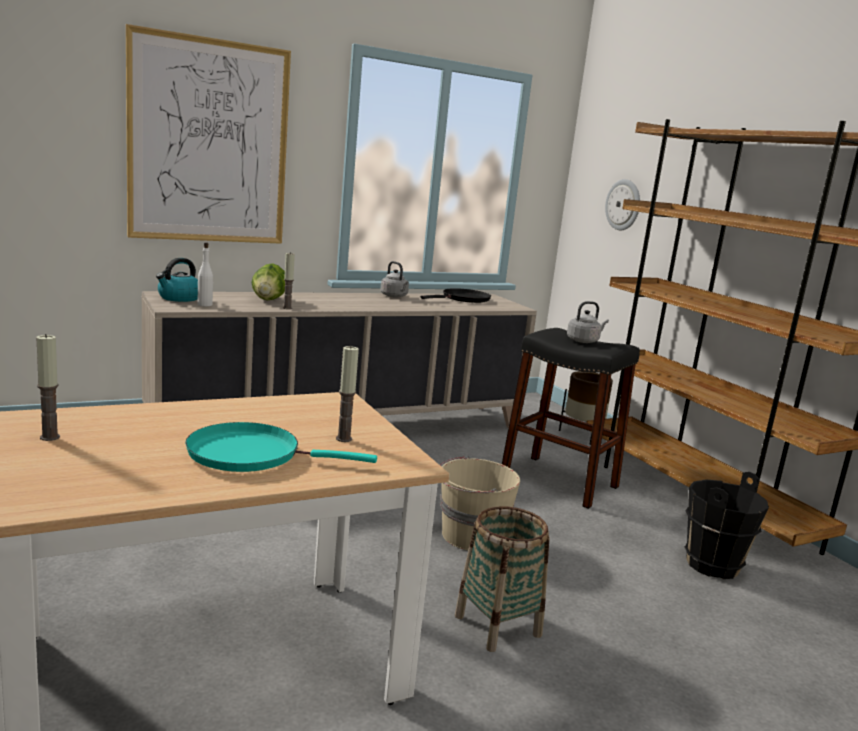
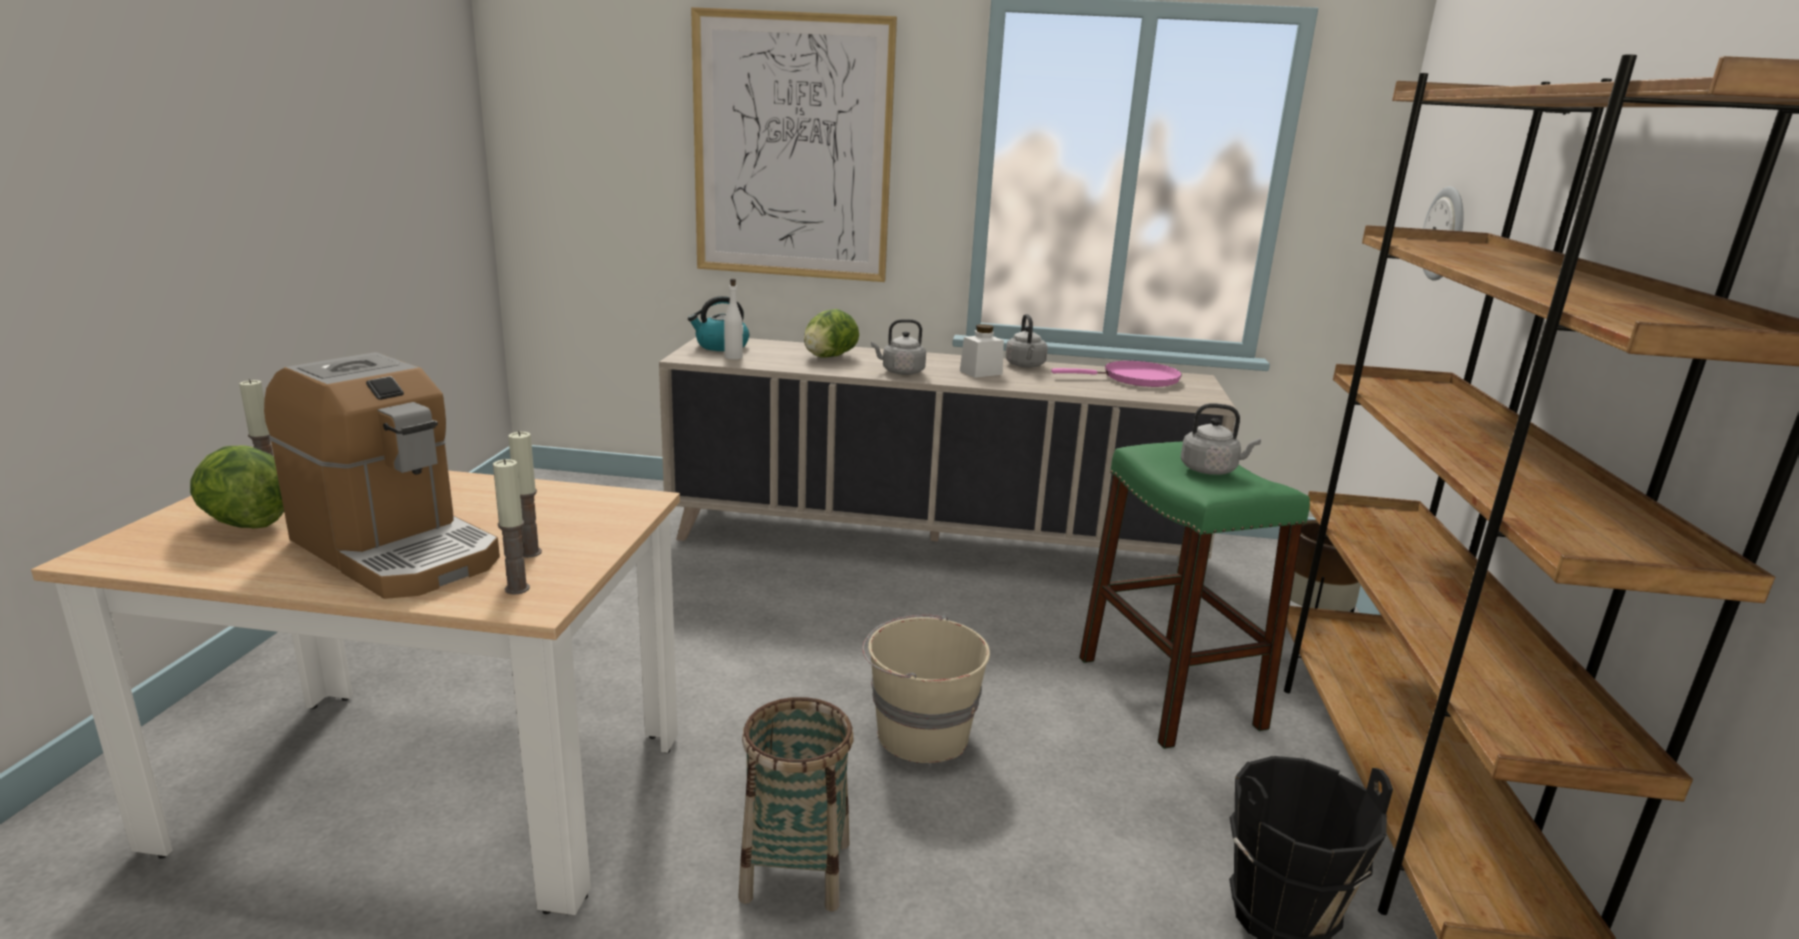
camera: 35 degrees right, 5 degrees up
(89, 461) = (245, 523): none -> lettuce
(251, 454) = (395, 549): turquoise frying pan -> coffee machine
(287, 308) = (829, 370): candle -> candle (517, 589)
(333, 305) = (900, 372): none -> grey kettle
(379, 302) = (981, 372): none -> white jar
(463, 299) = (1135, 379): black frying pan -> pink frying pan
(559, 481) = (1169, 692): black stool -> green stool

